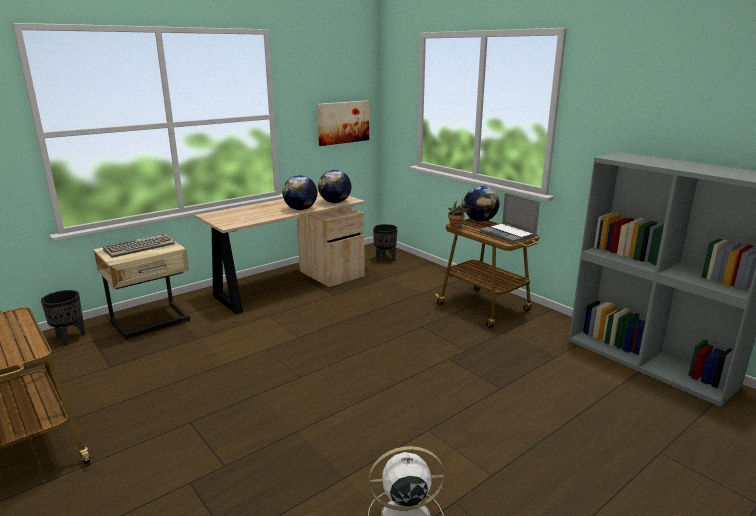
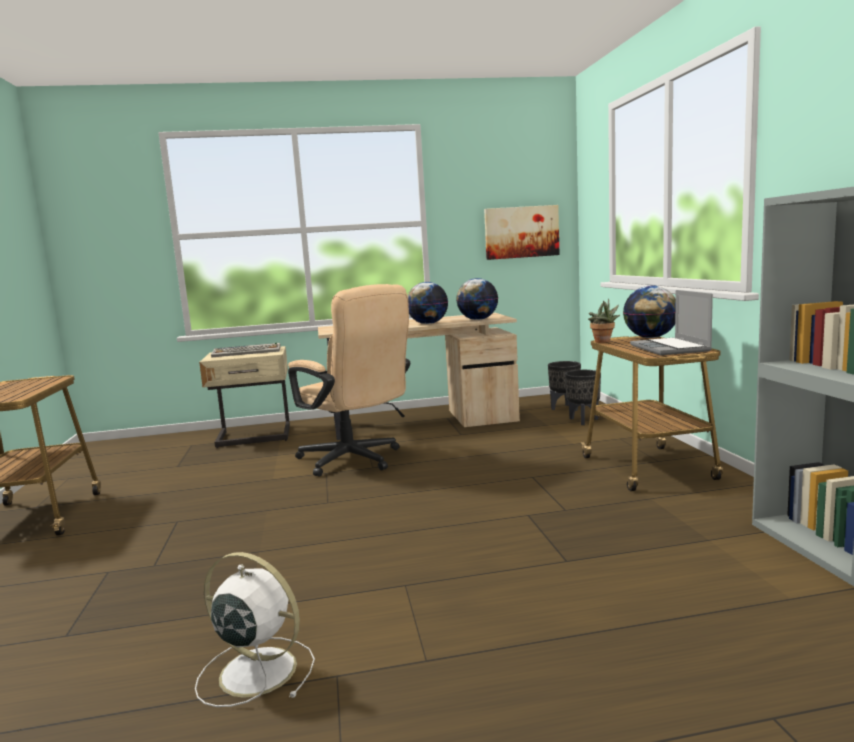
camera: 30 degrees right, 10 degrees down
(69, 338) = (176, 441): black planter -> black planter (583, 420)
(278, 333) = (355, 461): none -> beige office chair

